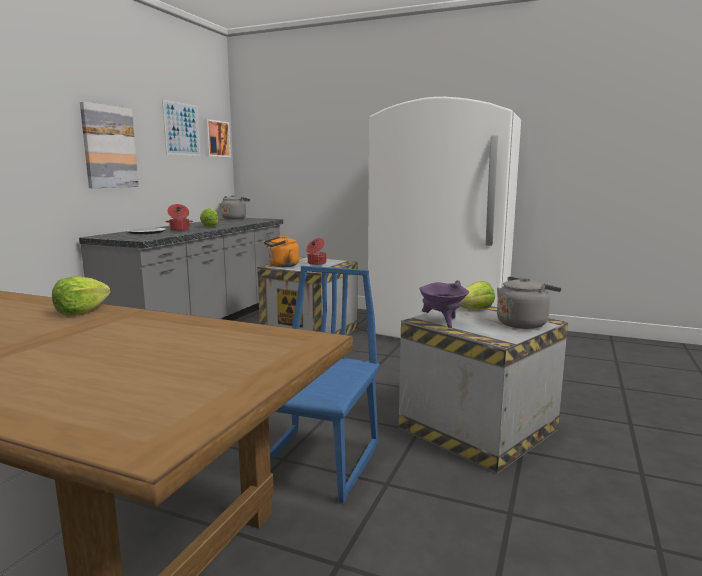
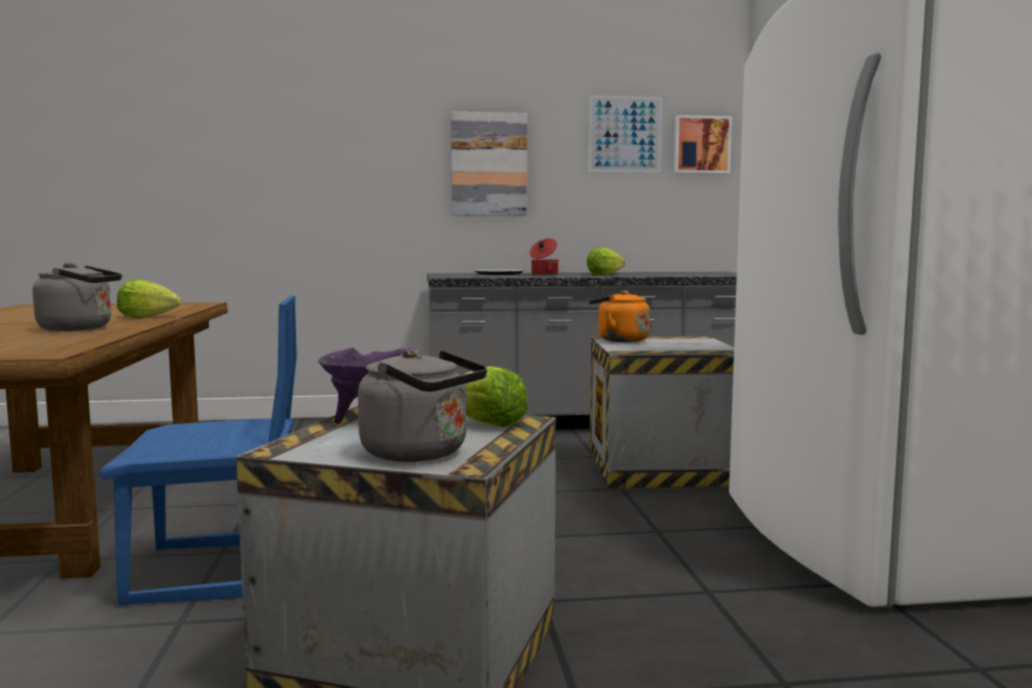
camera: 60 degrees right, 5 degrees down
(234, 218) = (708, 272): grey kettle -> grey kettle (80, 328)
(316, 263) = (674, 345): cooking pot -> none

